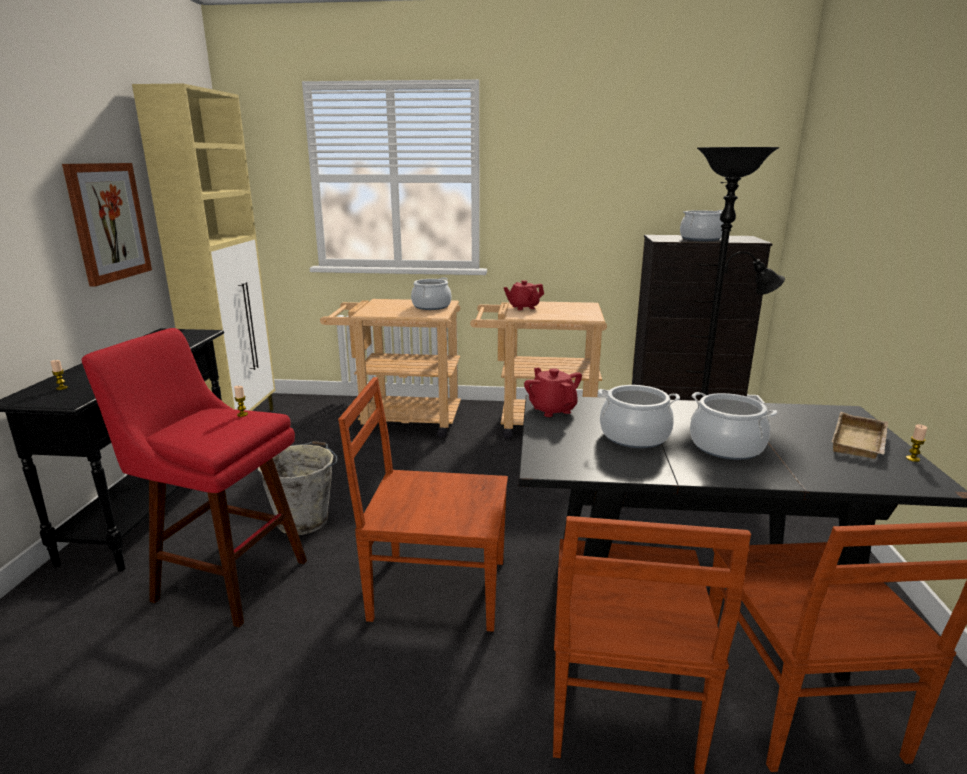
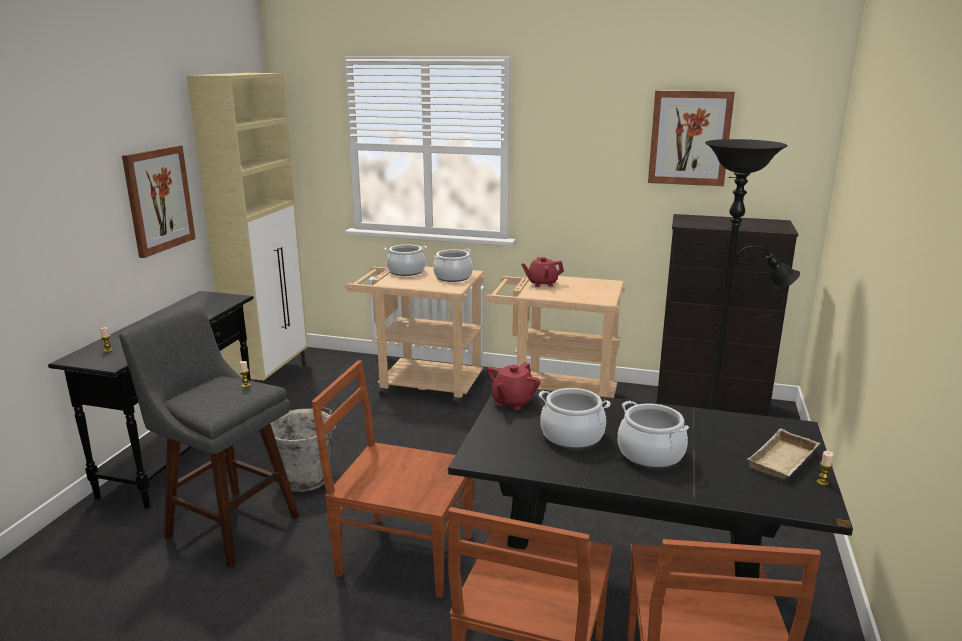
camera: 10 degrees right, 0 degrees up
(225, 578) = (228, 524): red stool -> grey stool
(552, 409) = (512, 402): red teapot -> red teapot turned 135 degrees counterclockwise
(657, 159) = (689, 138): none -> picture
(700, 239) = (726, 224): cooking pot -> cooking pot (406, 272)

